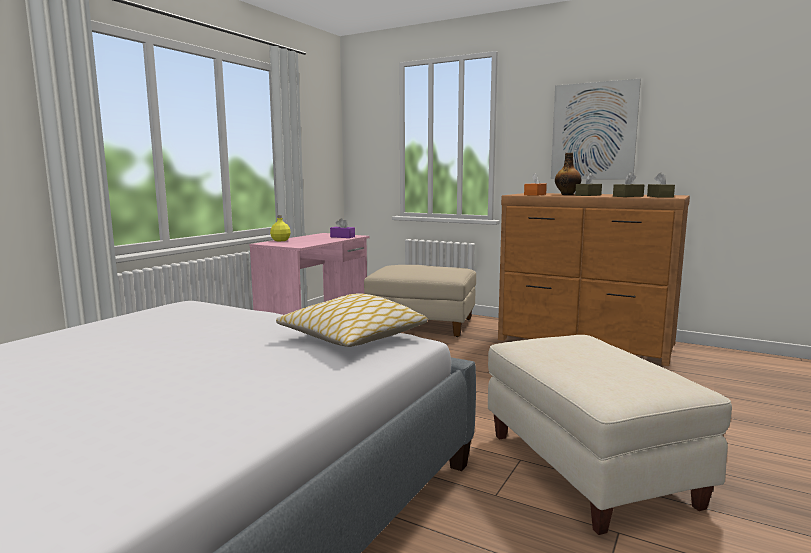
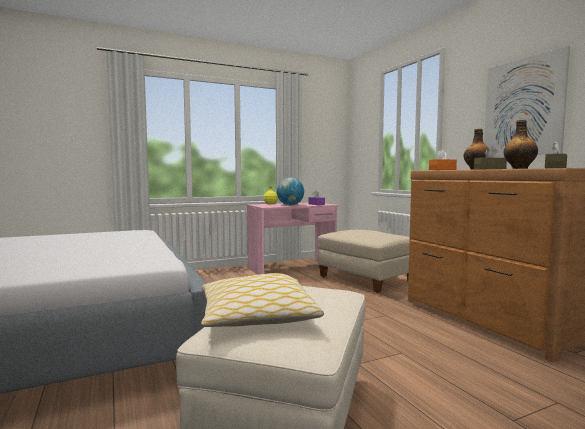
camera: 35 degrees right, 5 degrees down
(317, 241) = (290, 205): none -> globe
(353, 338) = (137, 255): pillow -> pillow (257, 317)
(628, 196) = (519, 168): brown tissue box -> bottle

